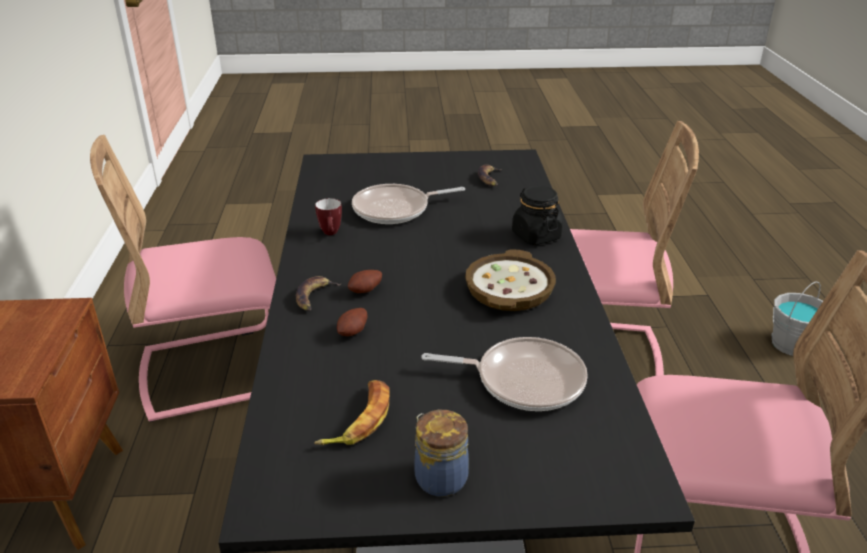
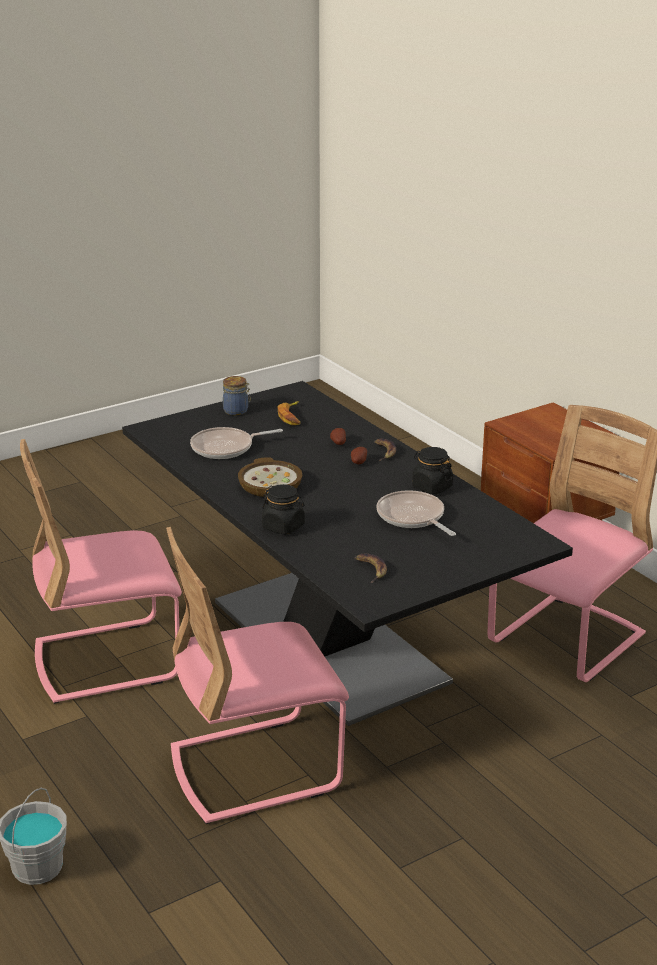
camera: 150 degrees right, 5 degrees down
(331, 234) = (432, 487): mug -> black jar
(395, 209) = (412, 517): frying pan -> frying pan turned 75 degrees counterclockwise

